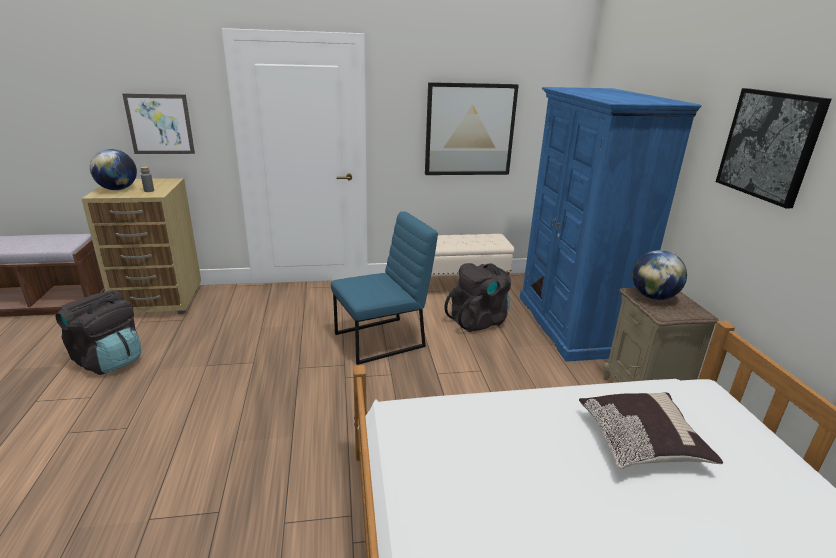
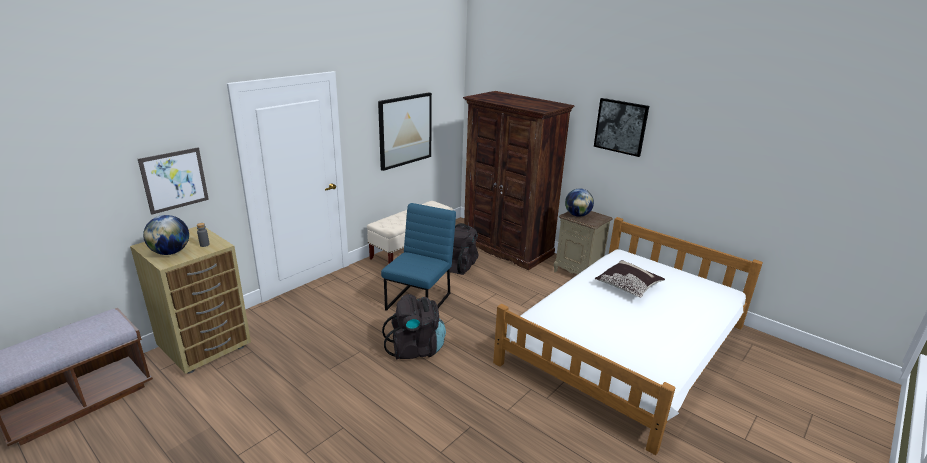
camera: 40 degrees left, 0 degrees up
(109, 360) = (245, 404): black backpack -> black backpack (416, 349)
(570, 324) = (507, 248): blue wardrobe -> brown wardrobe

